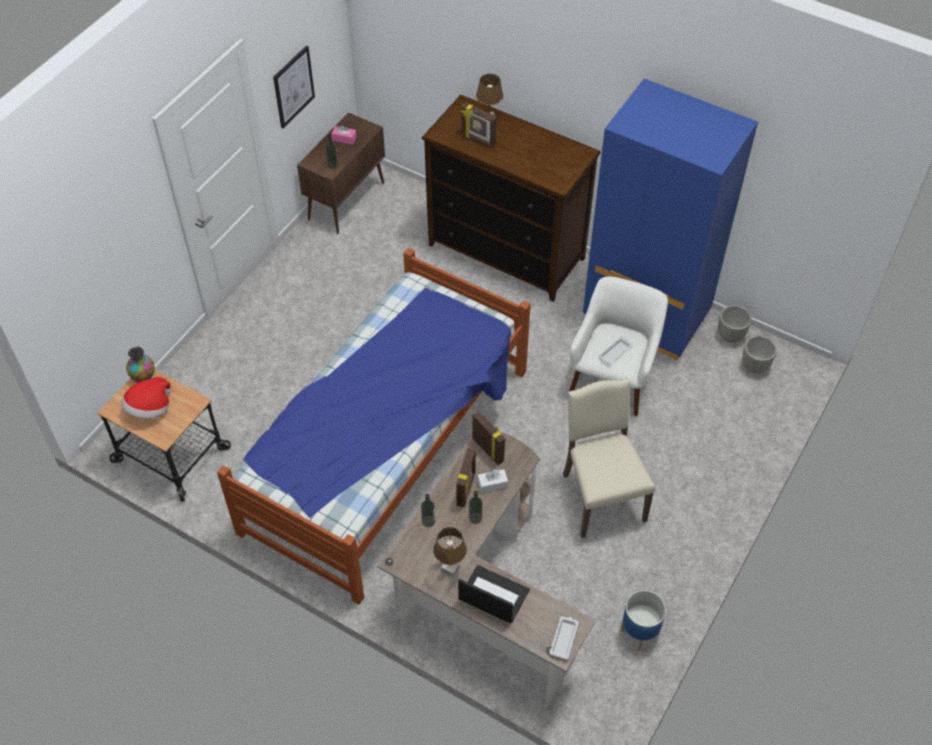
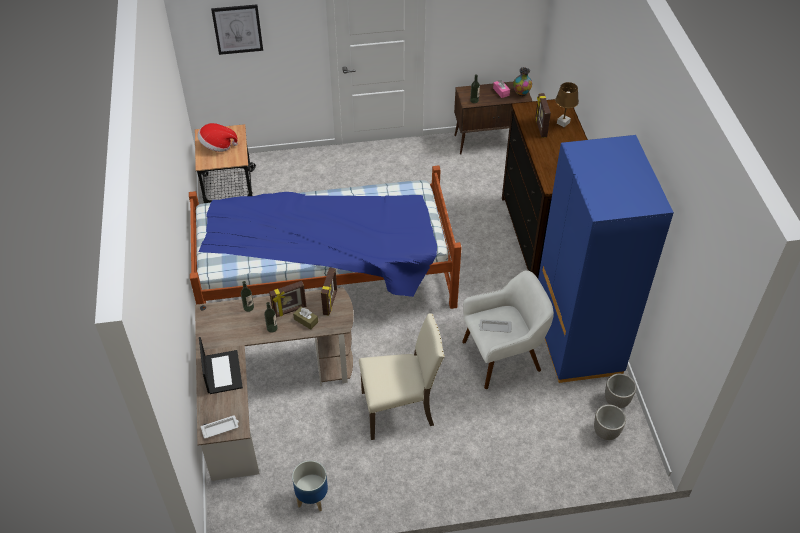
camera: 50 degrees right, 5 degrees down
(144, 377) = (235, 130): vase -> vase (521, 93)
(293, 87) = (471, 27): picture -> picture (237, 29)
(450, 569) = (223, 339): brown table lamp -> none
(492, 484) = (306, 320): white tissue box -> brown tissue box
(600, 496) = (399, 409): beige chair -> beige chair turned 45 degrees clockwise

